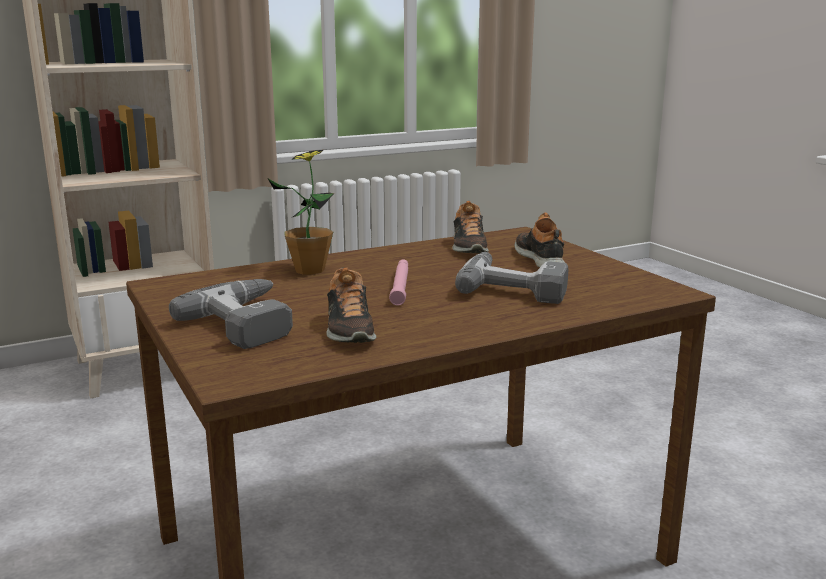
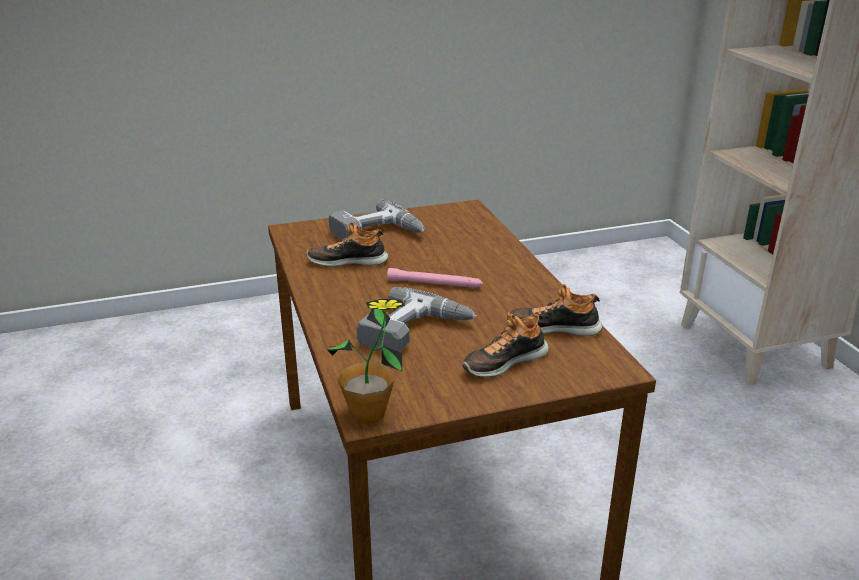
camera: 100 degrees right, 10 degrees up
(310, 270) = (488, 253): potted plant -> potted plant (368, 414)
(540, 258) = (504, 361): shoe -> shoe turned 150 degrees clockwise

